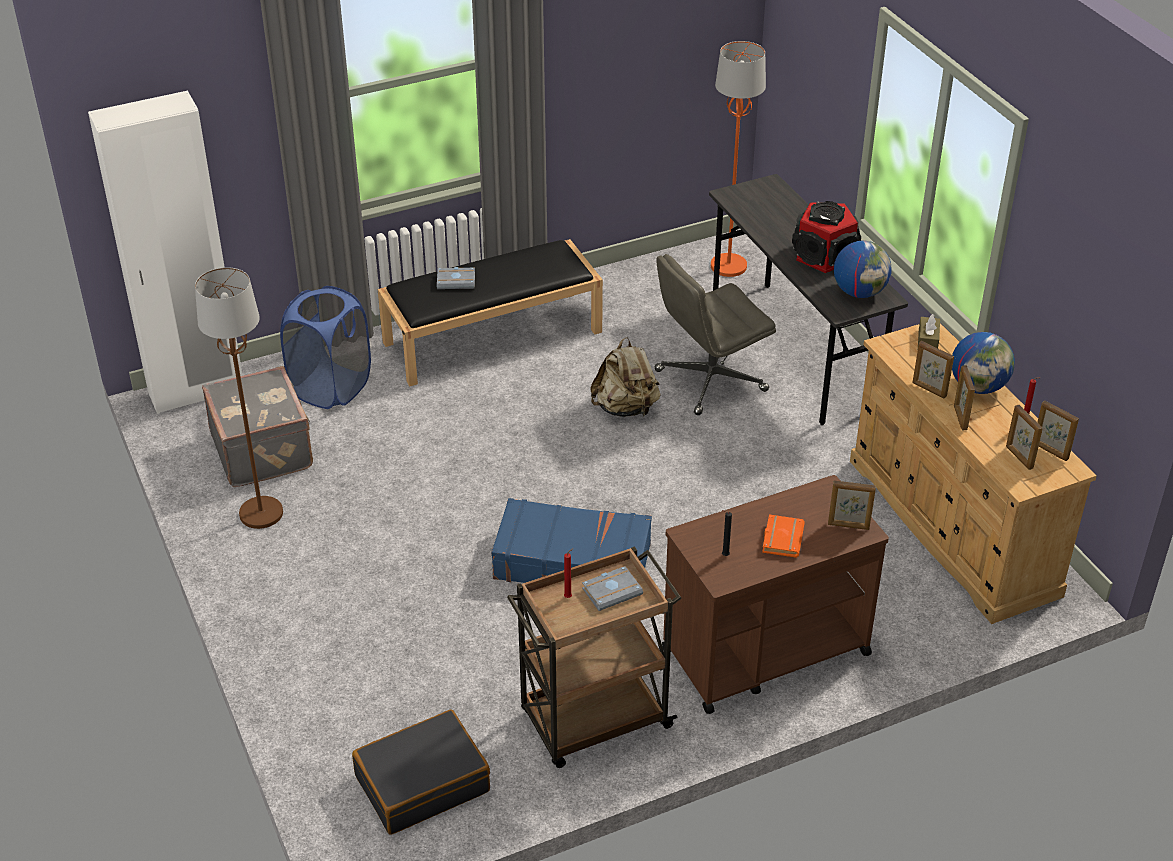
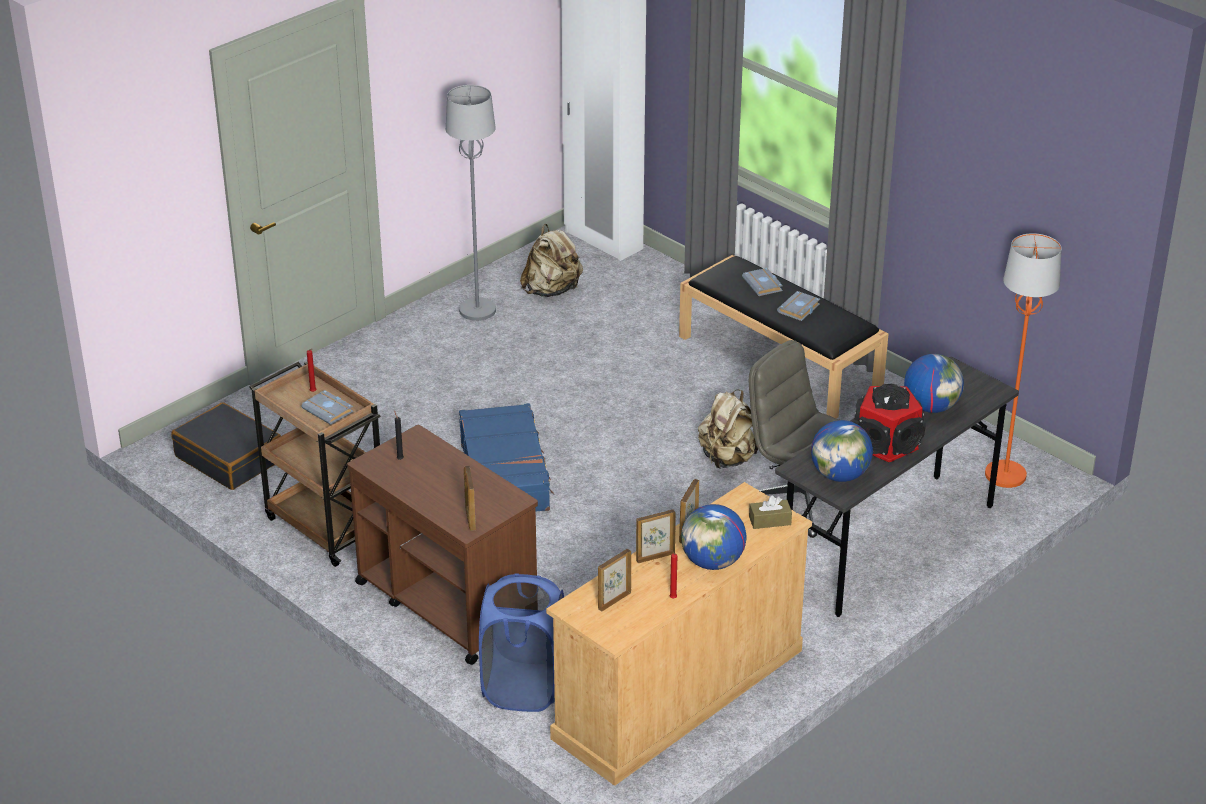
camera: 70 degrees right, 5 degrees down
(261, 513) = (478, 310): brown floor lamp -> grey floor lamp
(264, 450) = (552, 290): grey suitcase -> beige backpack
(331, 388) = (650, 299): blue laundry basket -> blue laundry basket (523, 688)
(512, 272) = (799, 309): none -> grey book
(779, 220) = (931, 407): none -> globe
(781, 538) = (436, 484): orange book -> none
(1050, 451) = (635, 620): picture frame -> none

